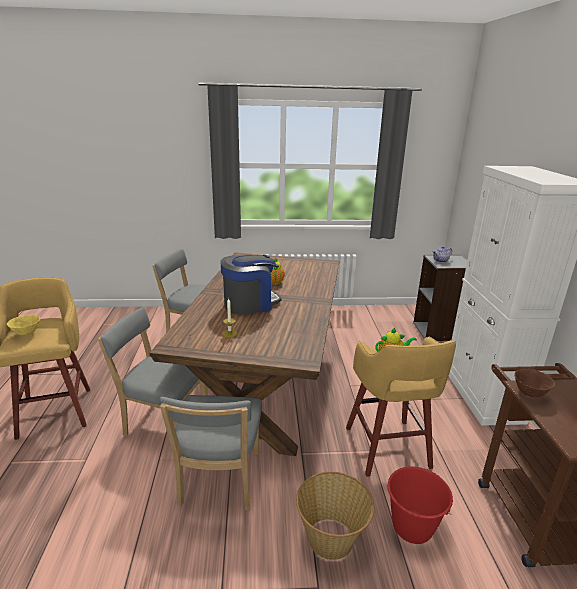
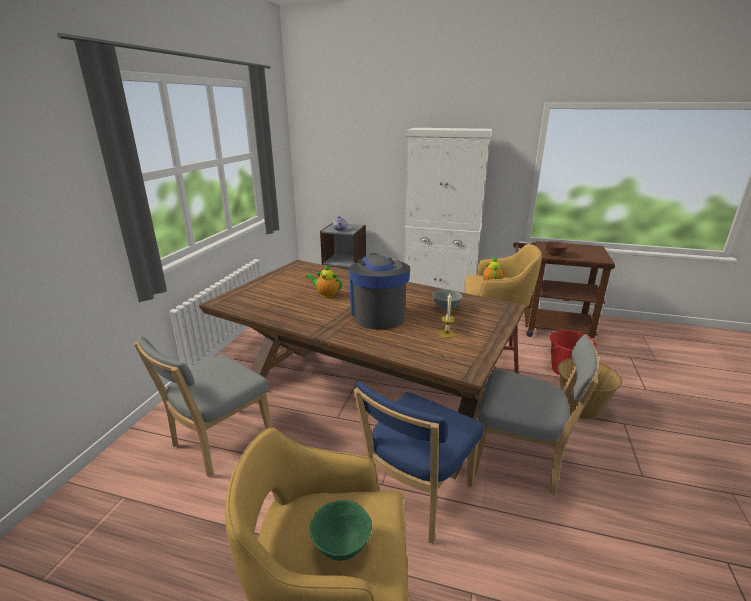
camera: 70 degrees left, 0 degrees up
(27, 333) = (342, 546): yellow bowl -> green bowl
(163, 422) = (415, 497): grey chair -> blue chair
(280, 329) = (446, 308): none -> grey bowl

